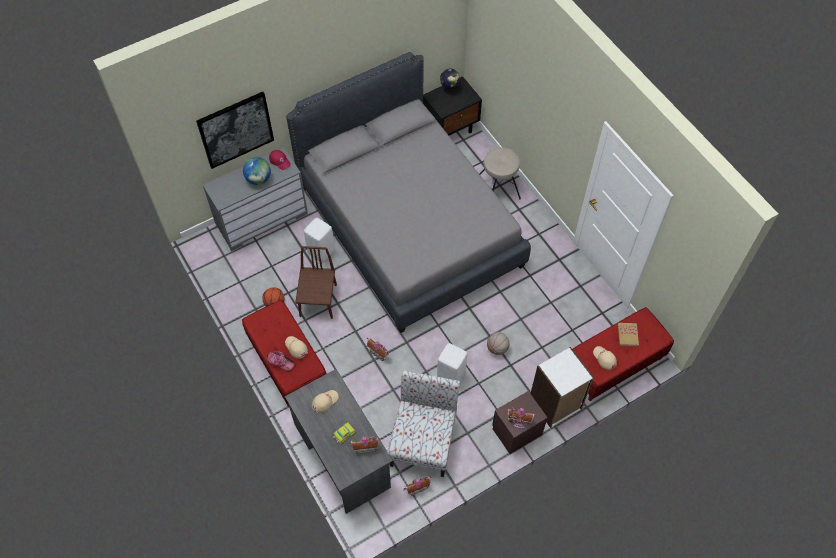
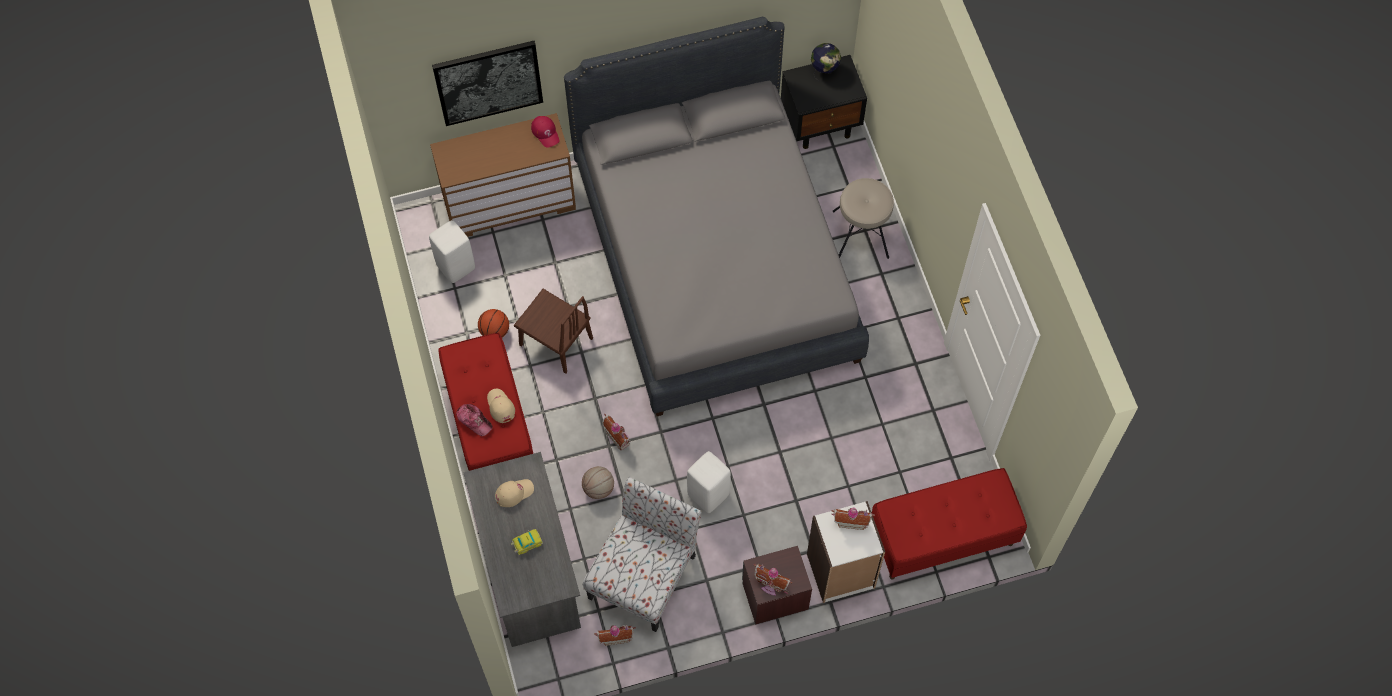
camera: 15 degrees right, 5 degrees up
(258, 179) = (509, 153): globe -> none
(262, 219) = (509, 203): grey dresser -> brown dresser
(318, 300) = (556, 341): brown chair -> brown chair turned 105 degrees clockwise
(321, 251) = (579, 270): white stool -> white stool (456, 266)
(365, 446) = (550, 567): toy house -> toy house (851, 521)
(497, 348) = (785, 472): basketball -> basketball (598, 488)
(604, 358) = (918, 527): beige cap -> none
(627, 335) = (963, 502): book -> none

